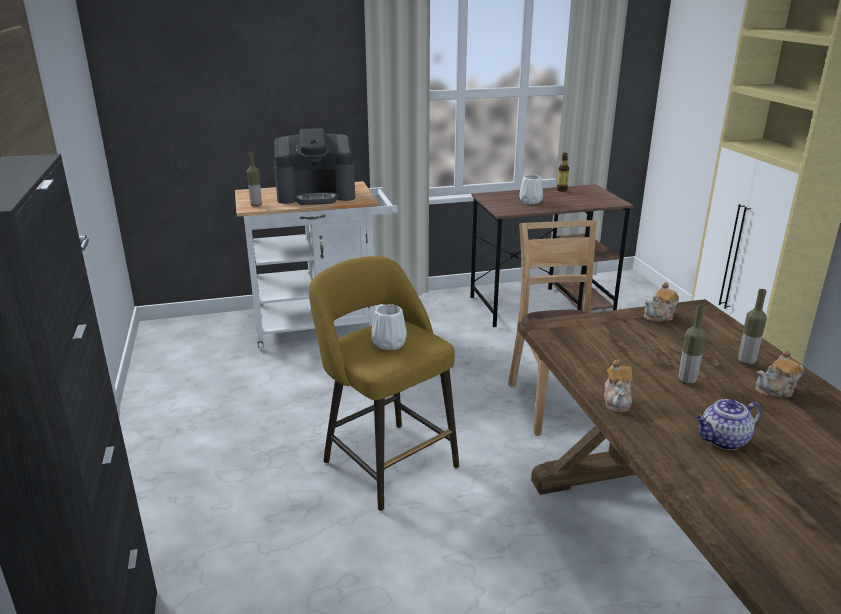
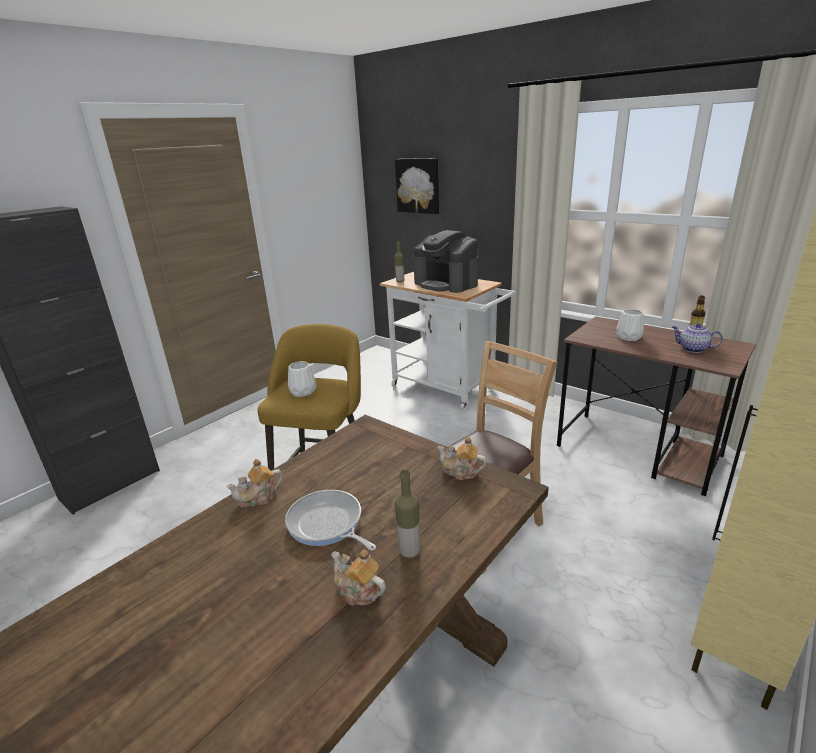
camera: 55 degrees right, 0 degrees up
(206, 77) = (418, 185): none -> picture
(686, 381) = (327, 524): bottle -> frying pan
(723, 441) = (219, 576): teapot -> teapot (692, 349)

